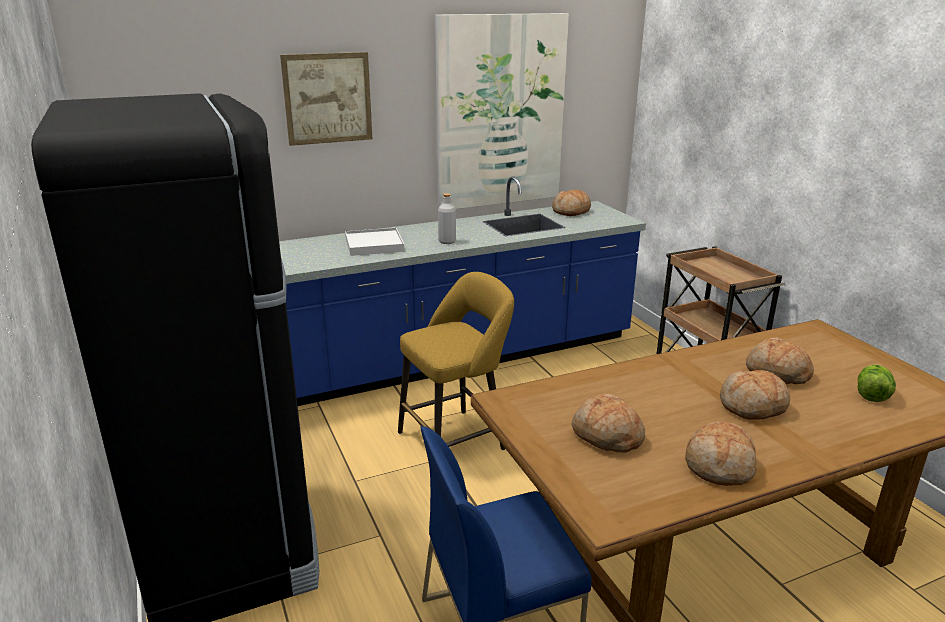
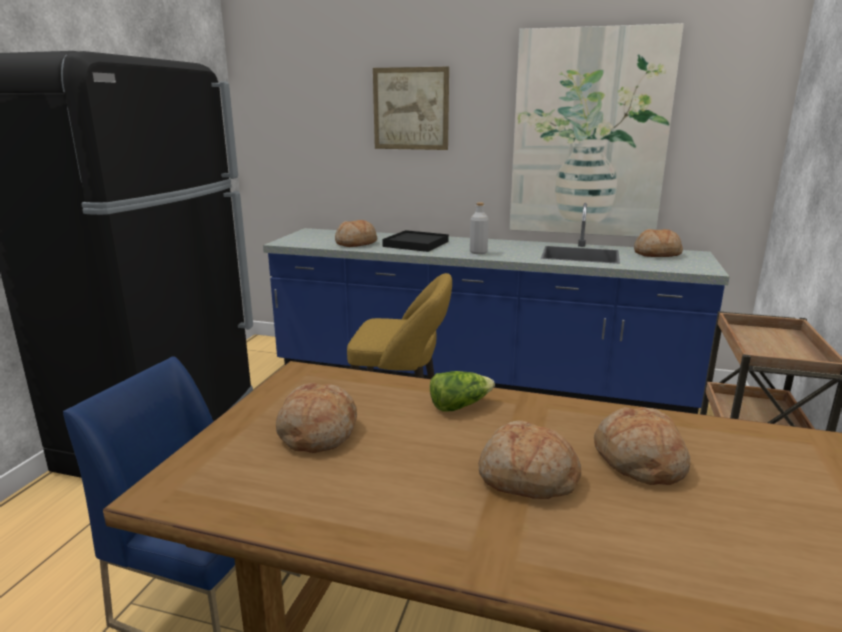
camera: 40 degrees right, 5 degrees down
(374, 245) = (416, 244): white tray -> black tray
(719, 465) = (357, 509): bread -> bread (356, 243)
(871, 393) = (751, 544): lettuce -> lettuce (459, 405)

